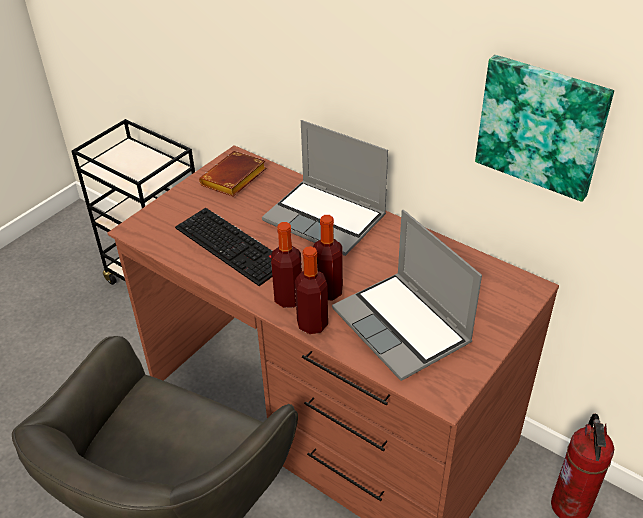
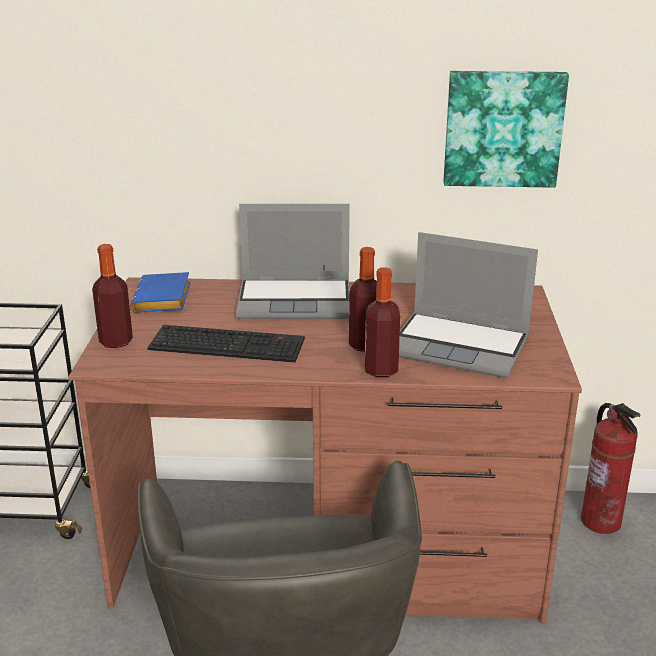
camera: 35 degrees left, 15 degrees down
(234, 180) = (164, 300): brown book -> blue book
(288, 299) = (335, 361): bottle -> bottle (116, 342)

